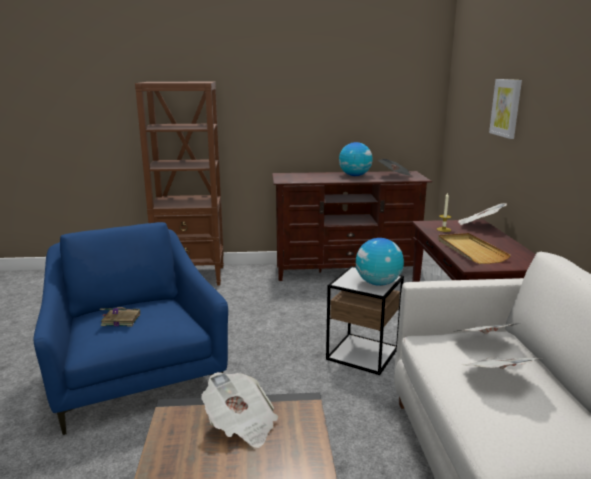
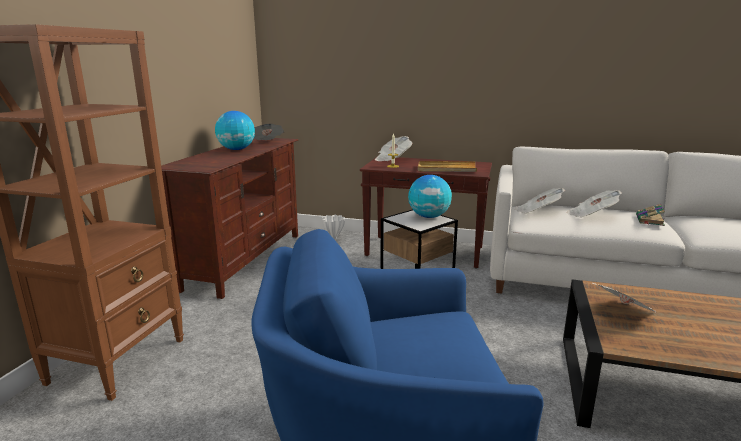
camera: 70 degrees left, 0 degrees up
(120, 320) = (429, 353): book -> book (650, 220)
(506, 108) = (382, 60): picture -> none

